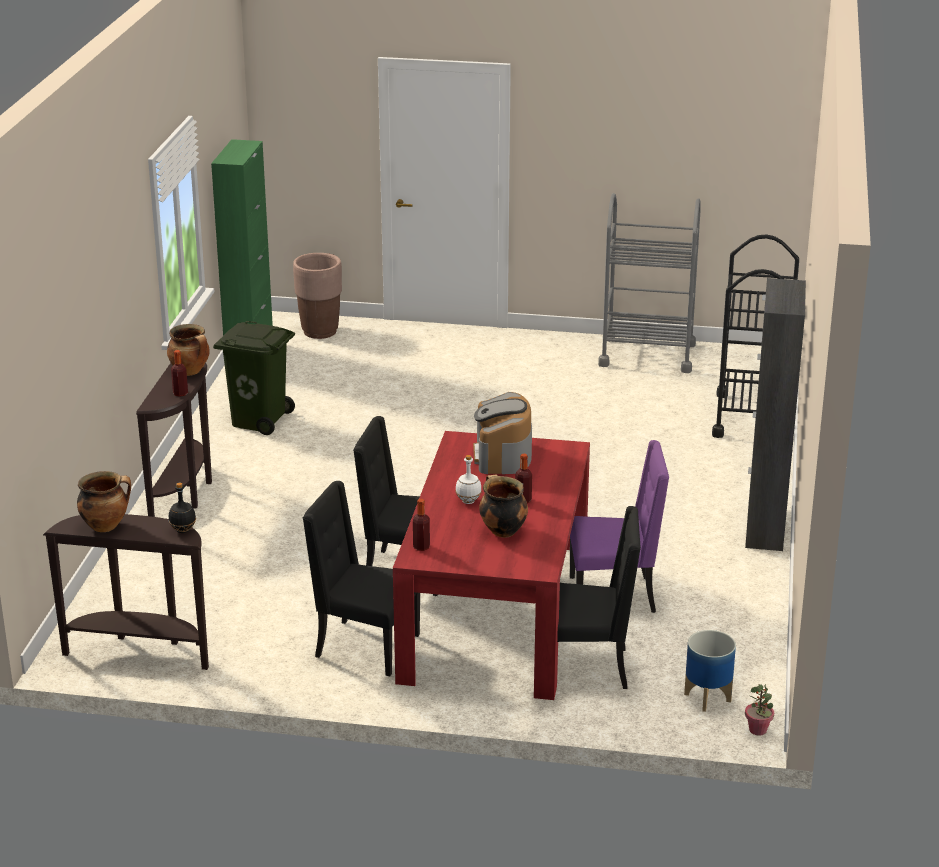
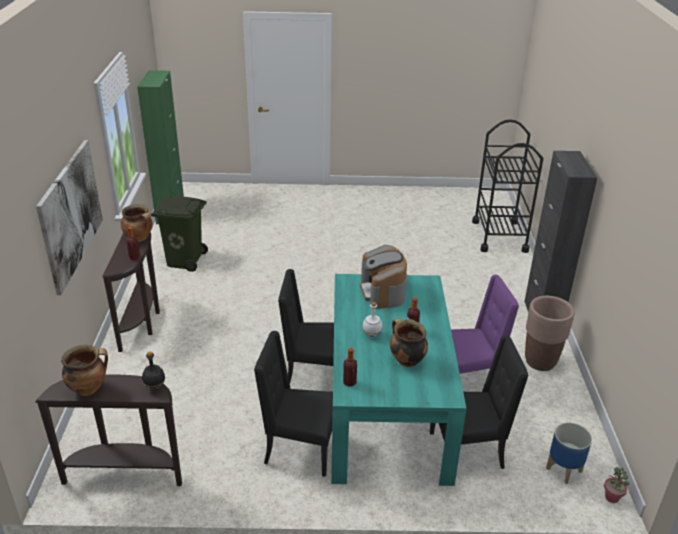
camera: 10 degrees left, 5 degrees up
(103, 325) = (71, 213): none -> picture
(319, 332) = (213, 194): brown planter -> brown planter (540, 361)
(496, 613) = (387, 407): red dining table -> turquoise dining table
(647, 355) = (420, 197): grey cart -> none

